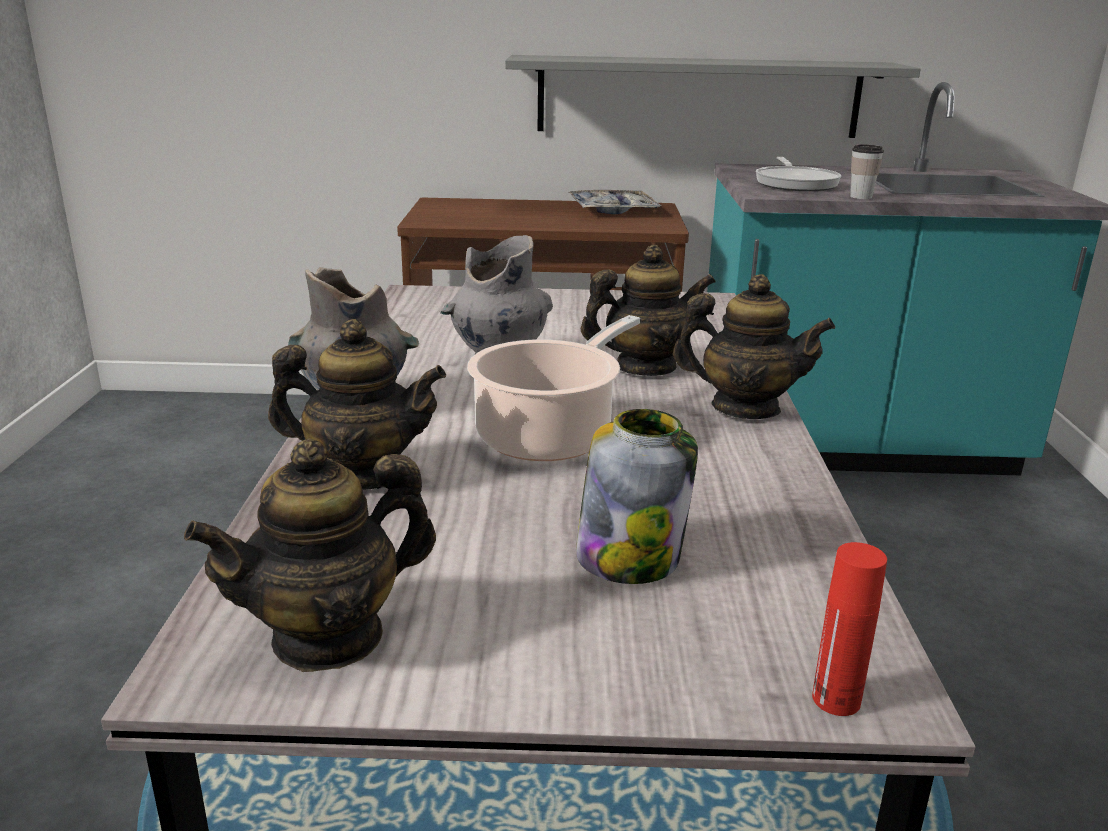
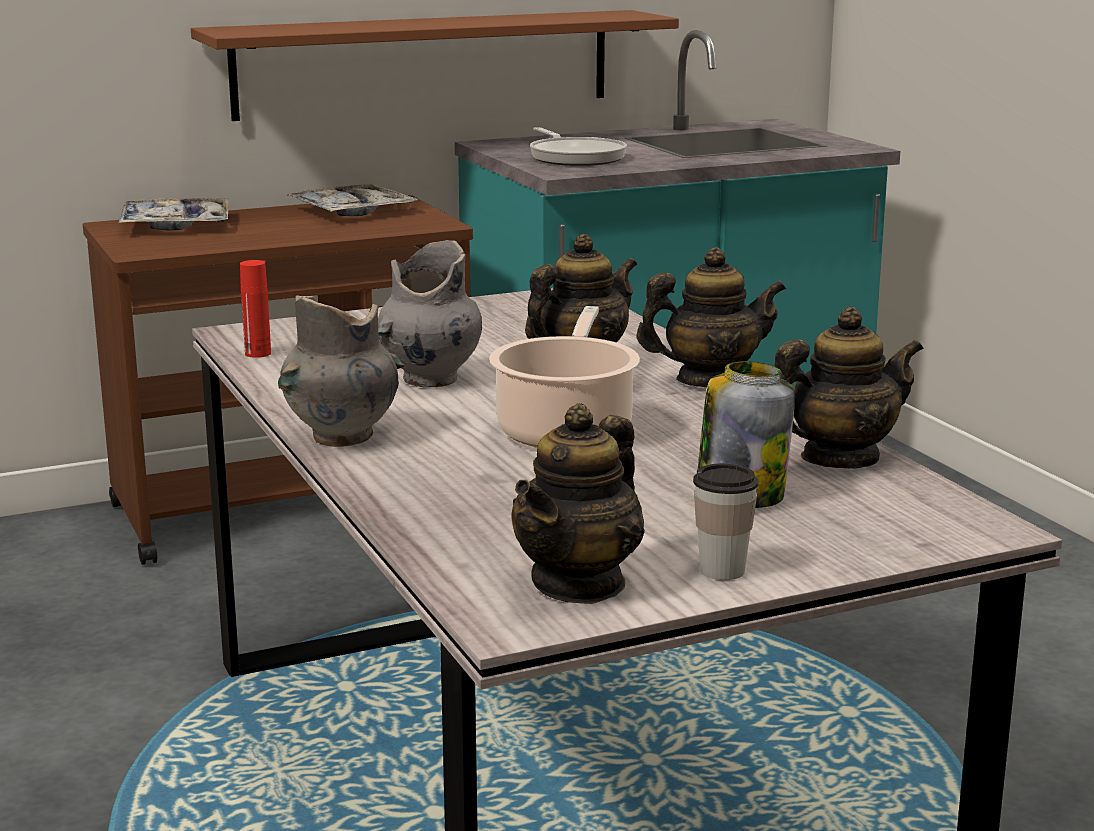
camera: 25 degrees left, 5 degrees down
(362, 474) = (441, 487): teapot -> teapot (839, 459)
(476, 206) = (176, 225): none -> tray
(698, 97) = (424, 63): grey shelf -> brown shelf
(836, 699) = (963, 537): red bottle -> red bottle (258, 353)
(860, 197) = (659, 165): cup -> cup (722, 570)

